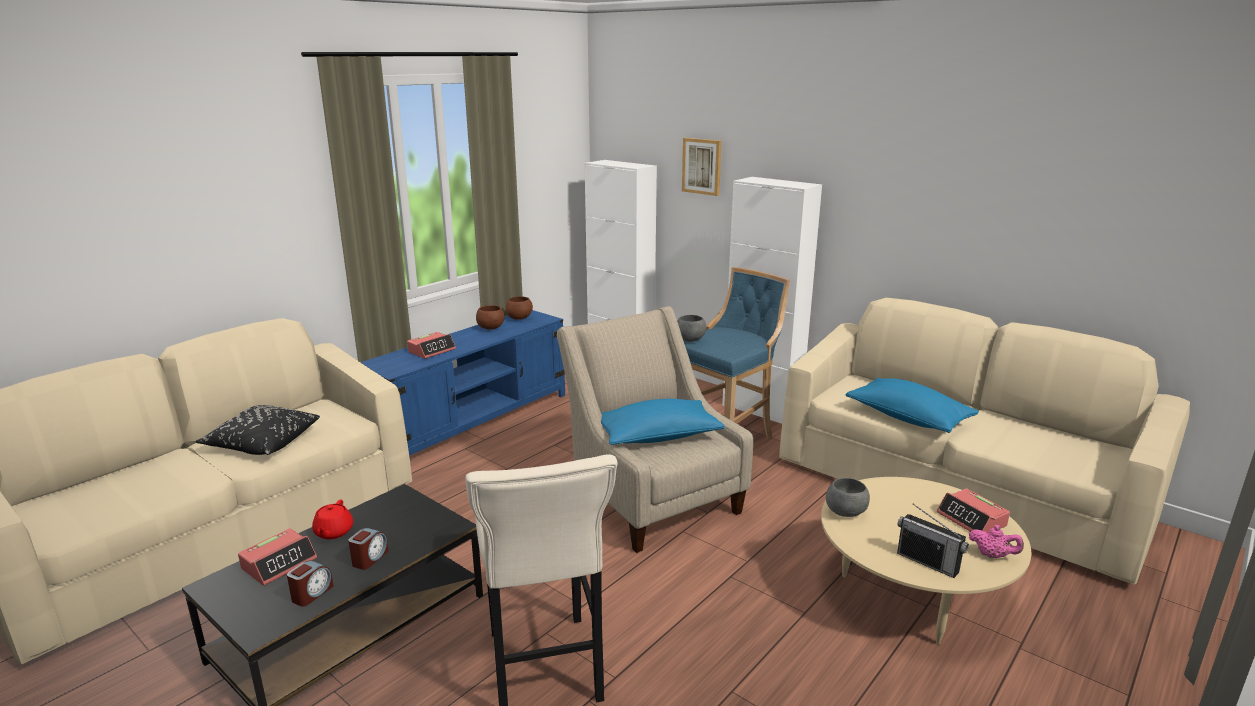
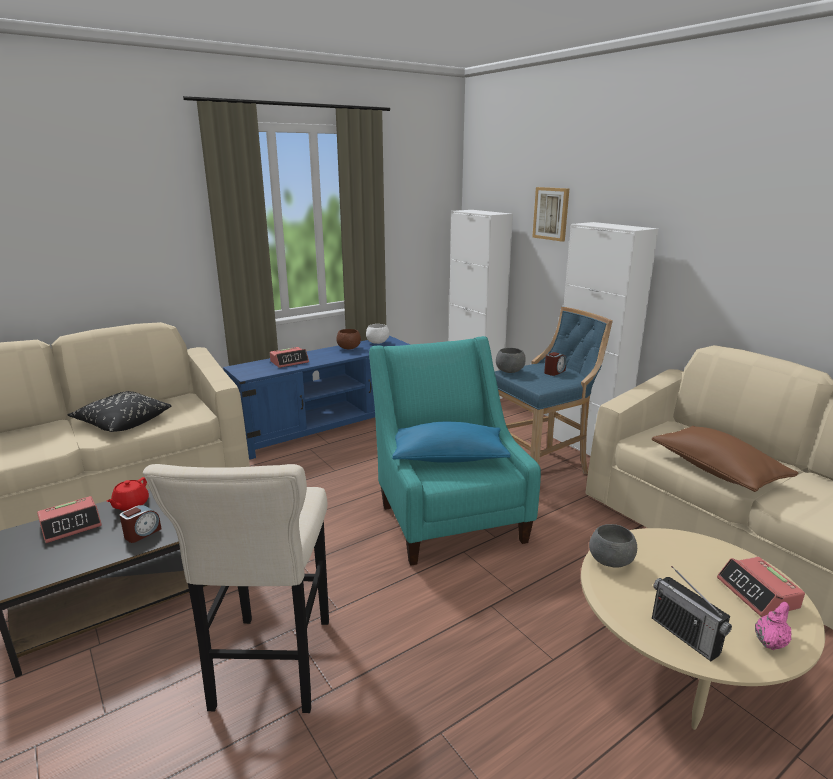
camera: 15 degrees right, 0 degrees up
(312, 594) = (76, 557): alarm clock -> alarm clock (554, 372)
(520, 318) = (378, 343): brown bowl -> white bowl
(652, 500) = (448, 517): beige armchair -> turquoise armchair
(908, 418) = (717, 471): blue pillow -> brown pillow
(992, 555) = (770, 642): pink teapot -> pink teapot turned 90 degrees counterclockwise

